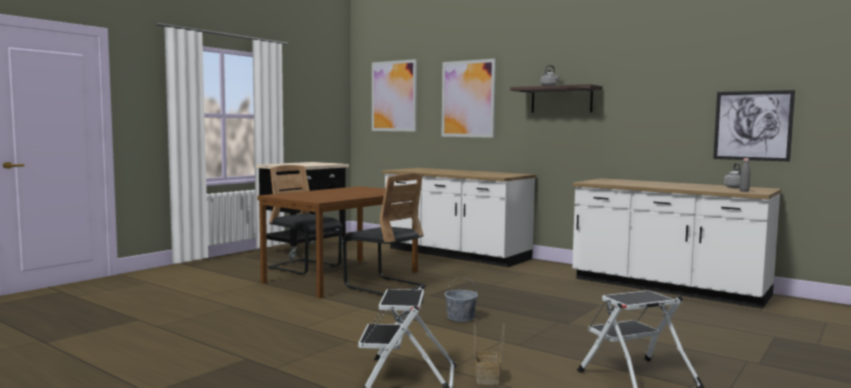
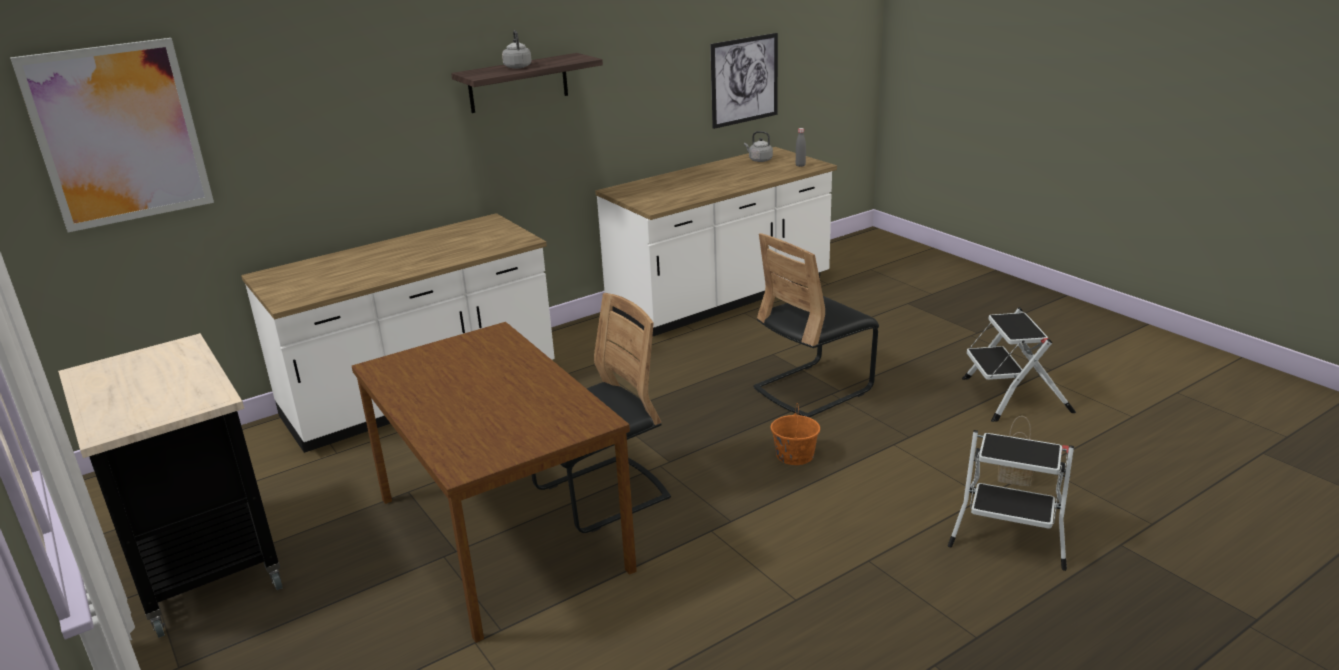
camera: 70 degrees left, 20 degrees up
(305, 268) = (388, 574): black chair -> black chair (813, 389)
(461, 318) = (795, 455): grey bucket -> orange bucket
(468, 99) = (335, 109): picture -> none

